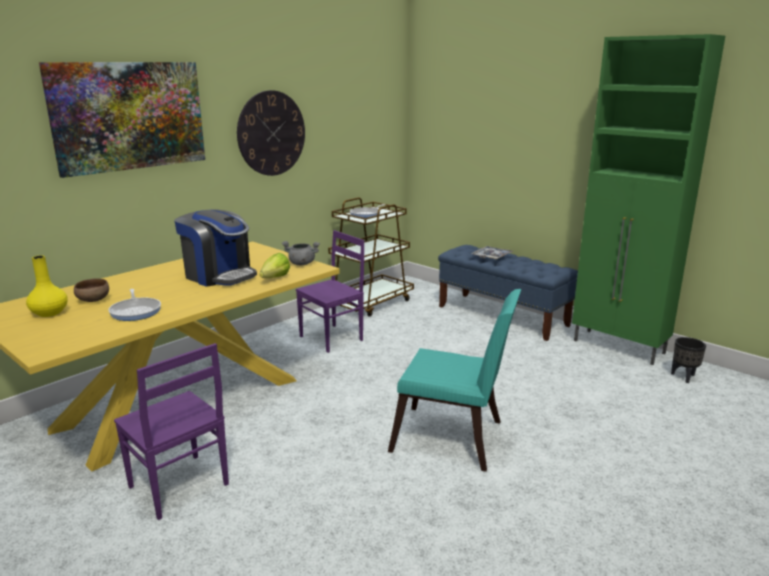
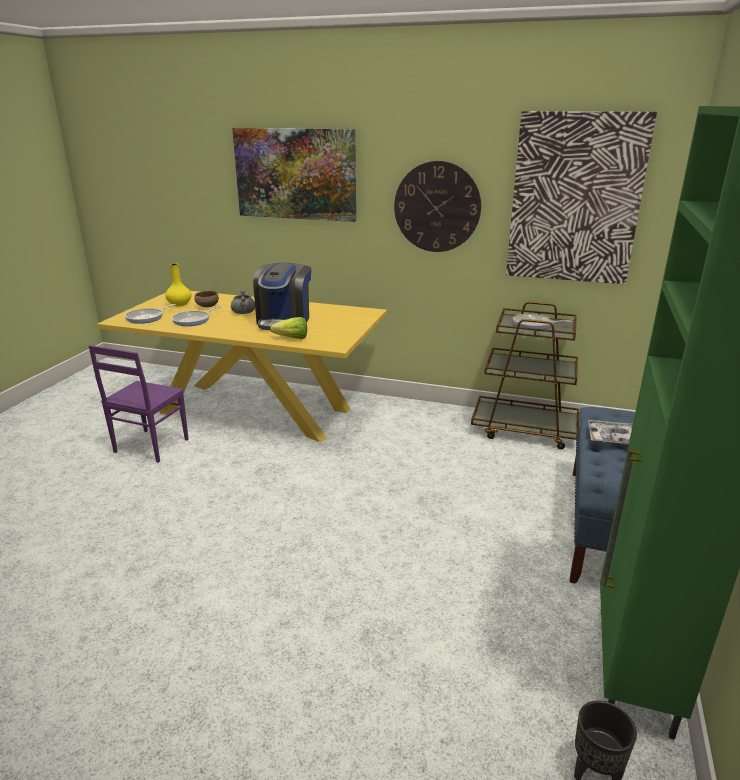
camera: 65 degrees right, 5 degrees up
(71, 334) = (147, 318): none -> frying pan
(301, 264) = (341, 338): grey cooking pot -> grey cooking pot (243, 312)
(332, 338) = (417, 434): purple chair -> none
(358, 113) = (575, 199): none -> picture
(454, 440) = (265, 553): turquoise chair -> none

